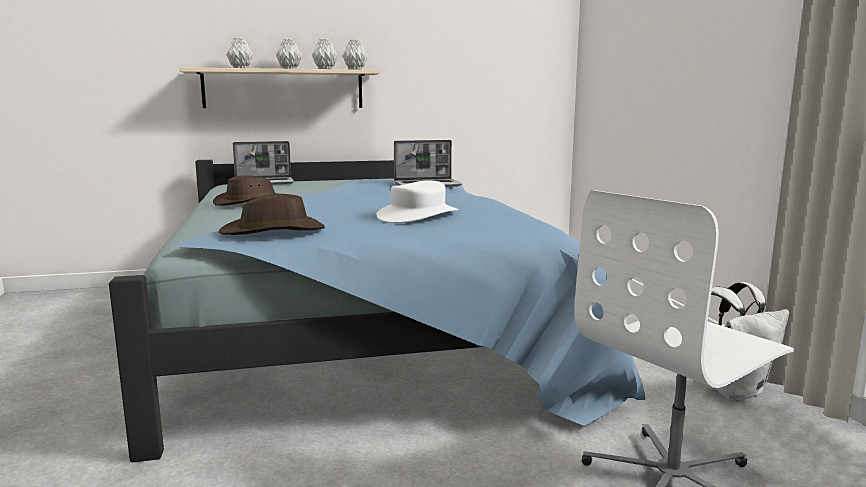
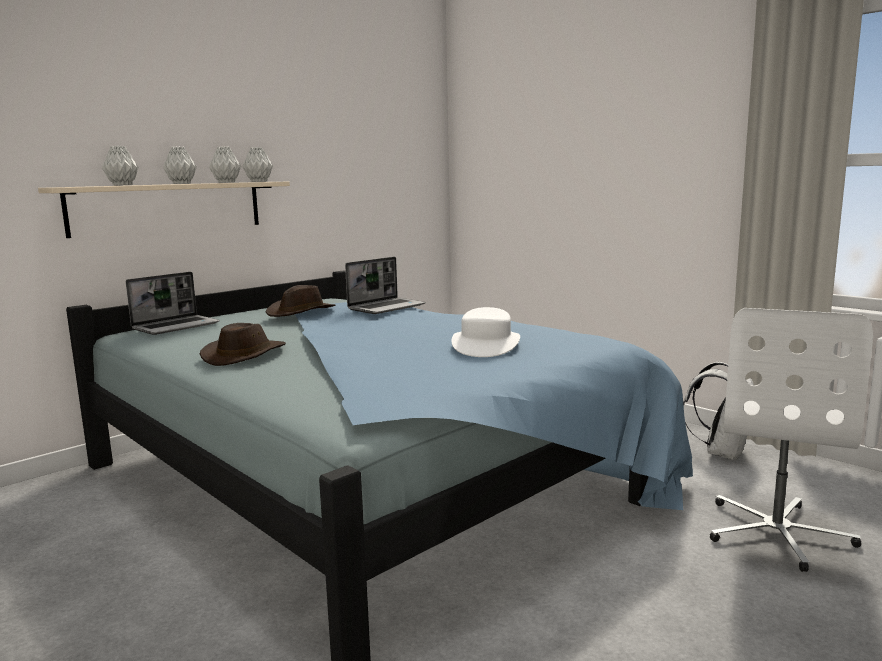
camera: 30 degrees left, 0 degrees up
(274, 231) = (411, 387): brown hat -> brown hat (301, 312)

